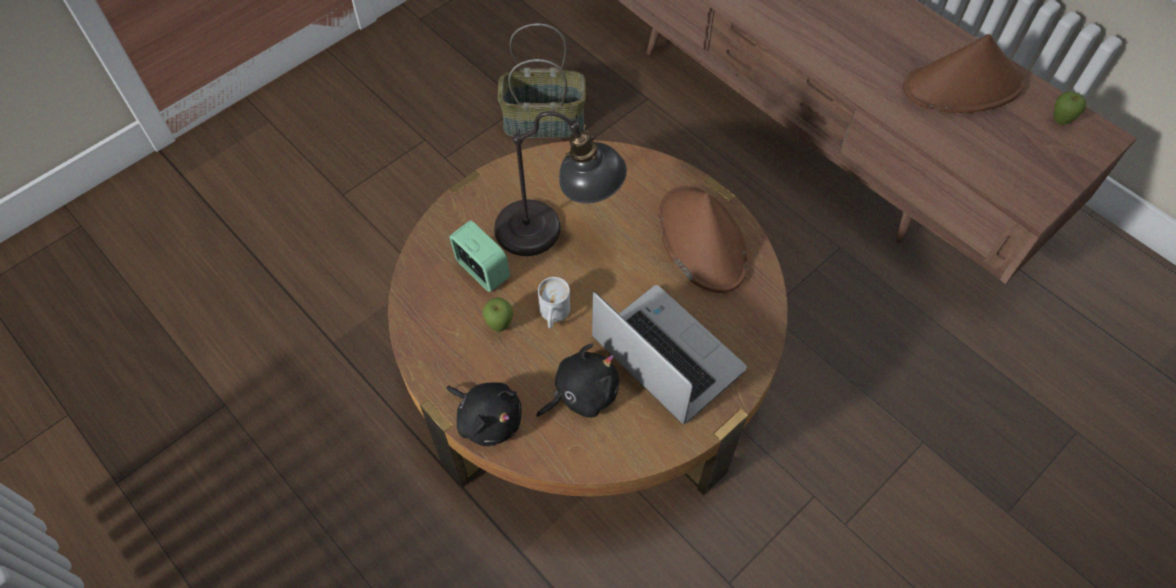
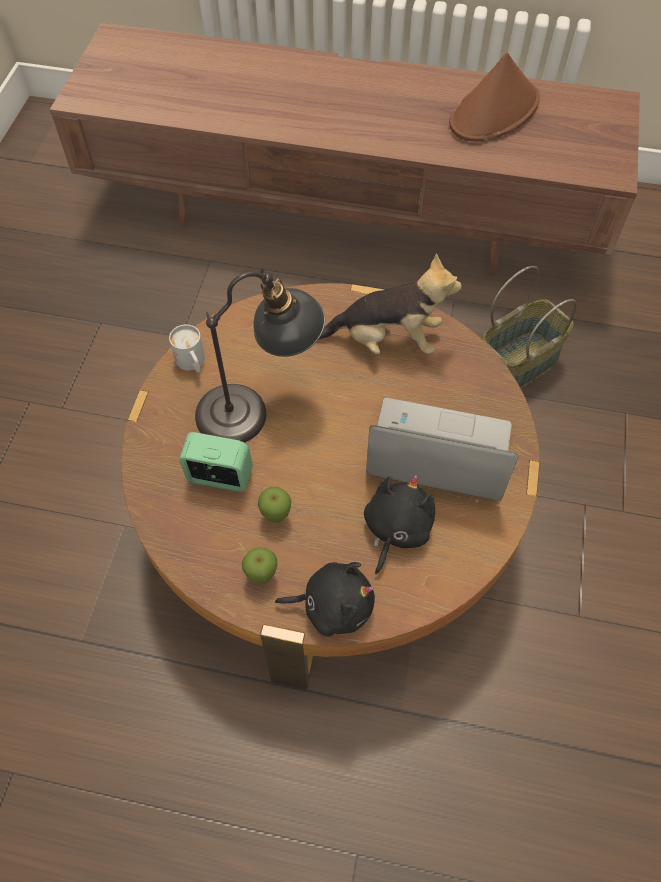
camera: 35 degrees left, 0 degrees up
(544, 120) = (132, 326): basket -> basket (516, 362)
(553, 315) = (316, 477): white mug -> white mug (192, 363)
(701, 240) = (387, 340): brown hat -> plush toy
(1060, 121) = (581, 104): apple -> apple (262, 576)

